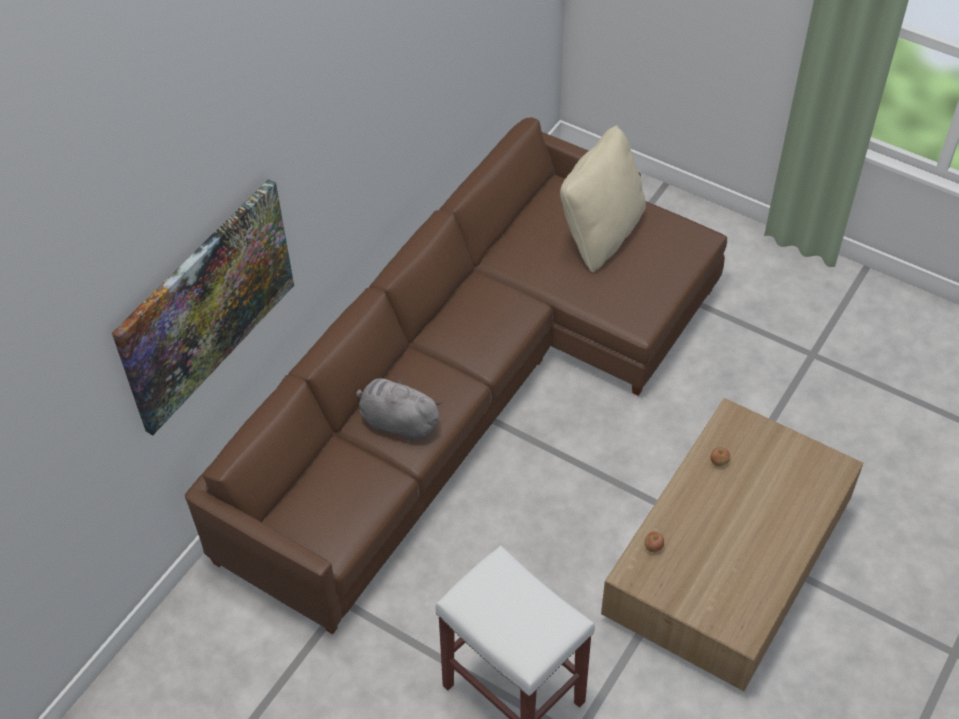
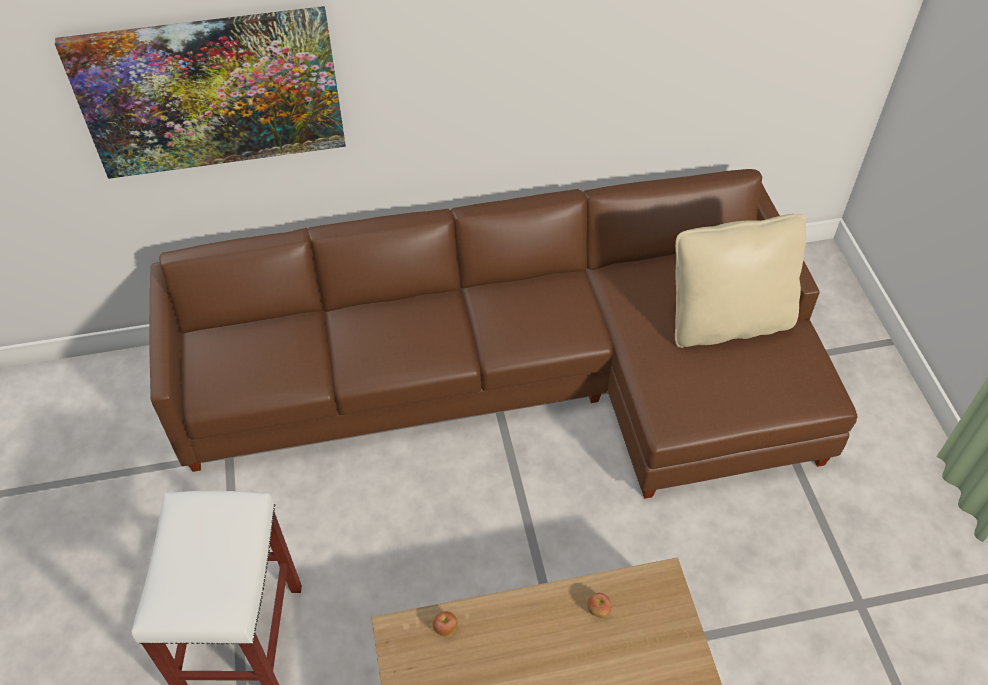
camera: 45 degrees right, 0 degrees up
(397, 422) = (370, 338): grey plush toy -> none

